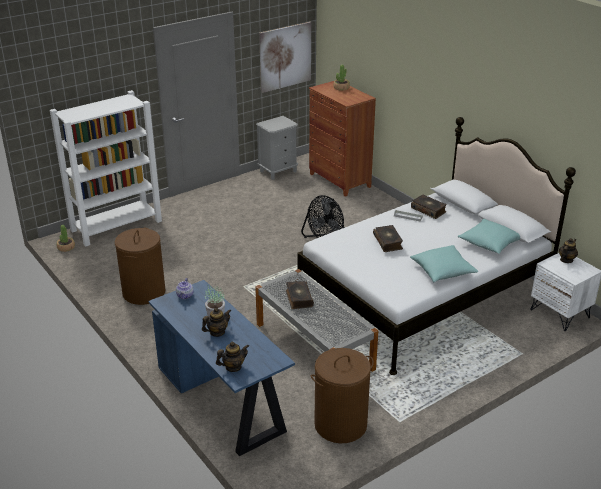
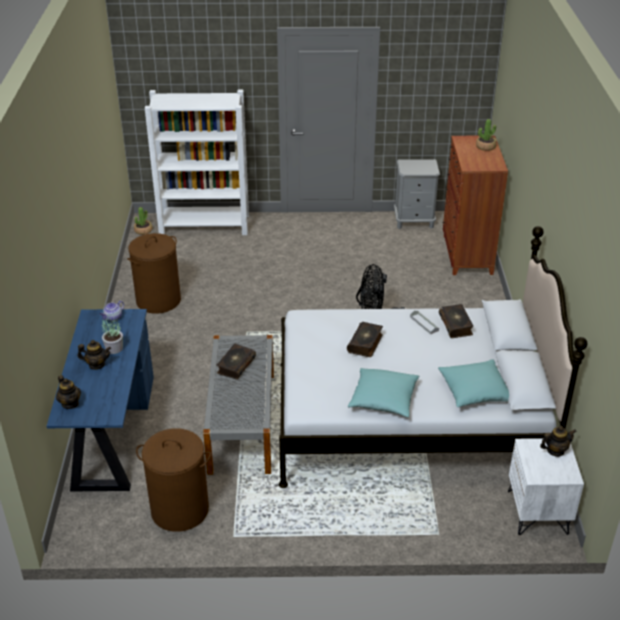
camera: 35 degrees right, 5 degrees up
(233, 367) = (70, 403): teapot -> teapot turned 45 degrees clockwise
(285, 57) = (448, 92): picture -> none

